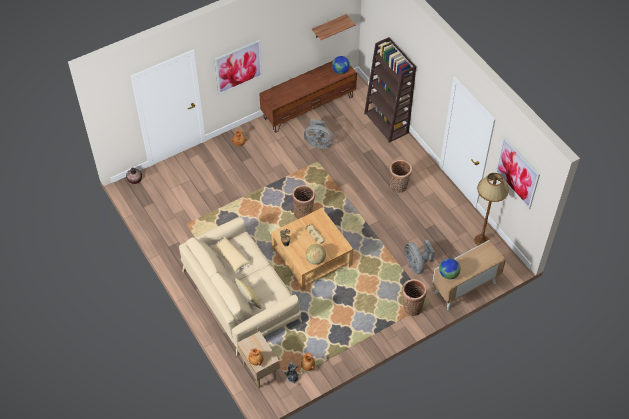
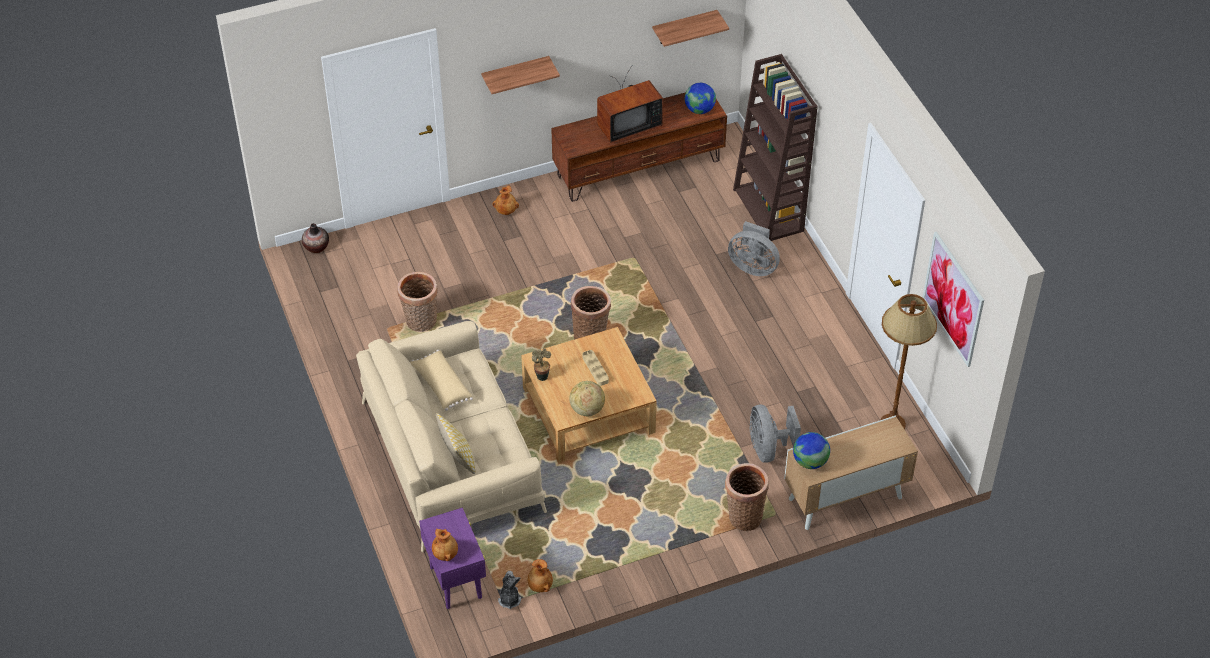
camera: 10 degrees right, 5 degrees down
(238, 67) = (515, 74): picture -> shelf
(259, 371) = (456, 582): beige side table -> purple side table
(302, 86) = (627, 125): none -> television
(318, 143) = (642, 228): grey fan -> grey fan (753, 266)
(398, 187) = (766, 317): basket -> basket (420, 322)

